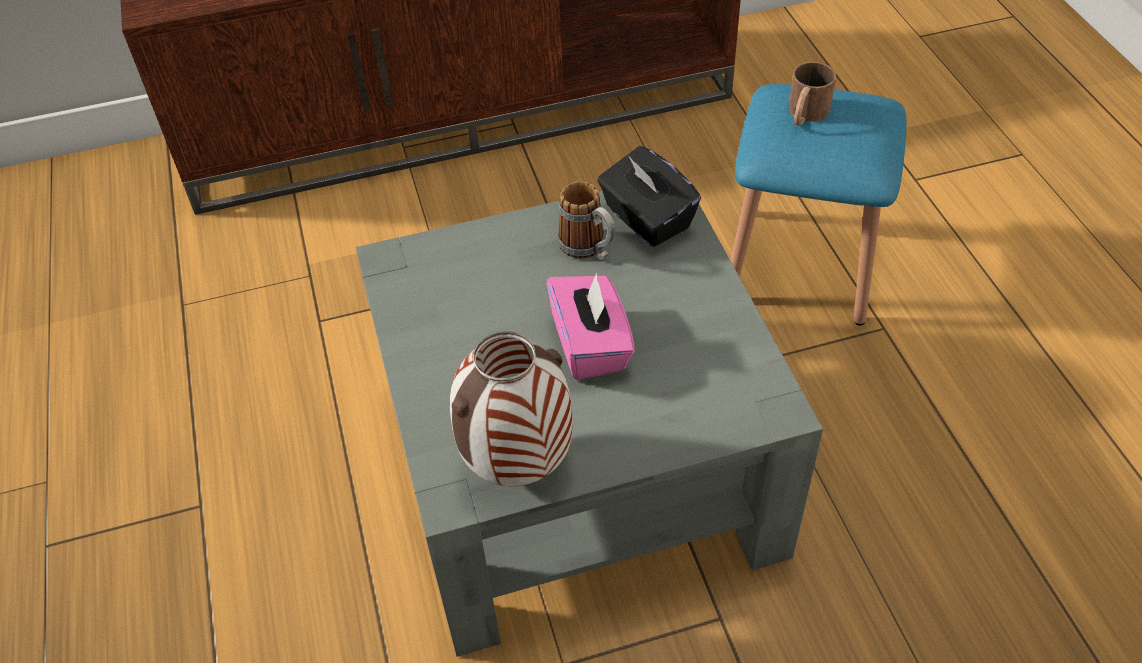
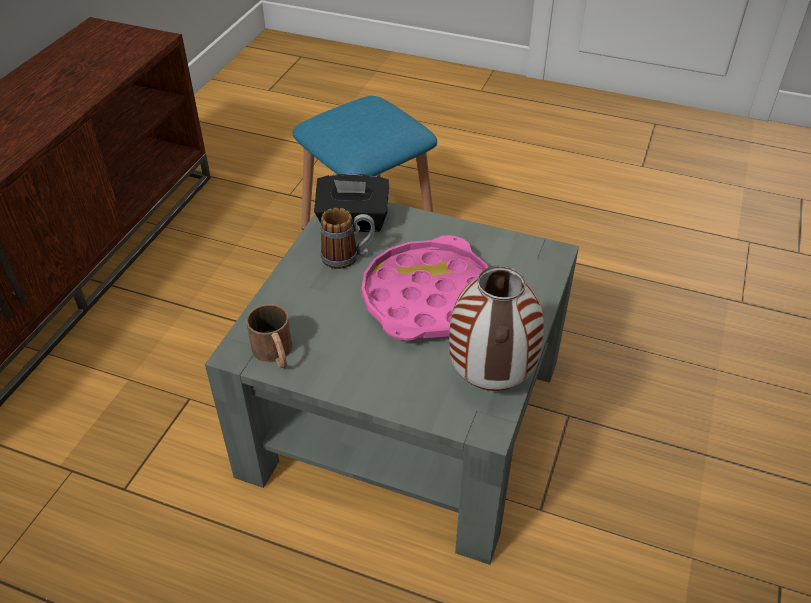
camera: 55 degrees left, 5 degrees down
(591, 345) = (427, 298): pink tissue box -> pink tray
(805, 114) = (349, 123): brown mug -> brown mug (275, 354)

